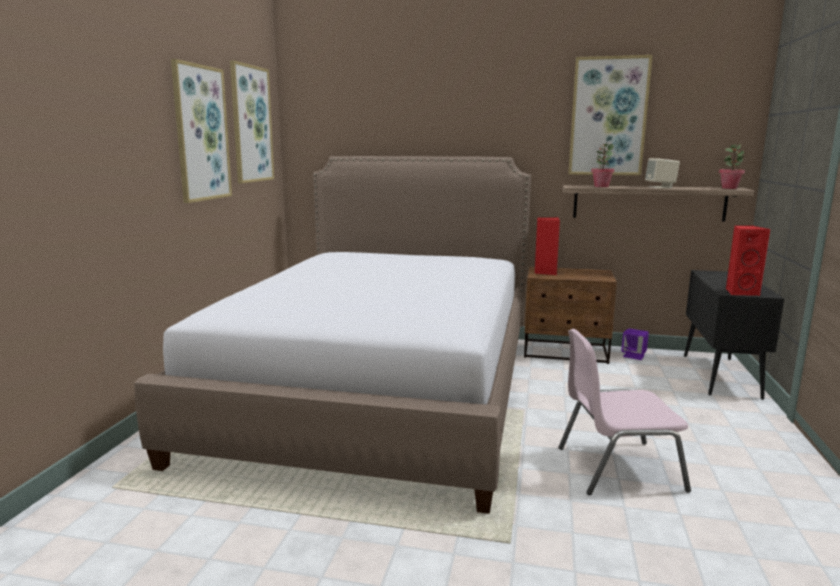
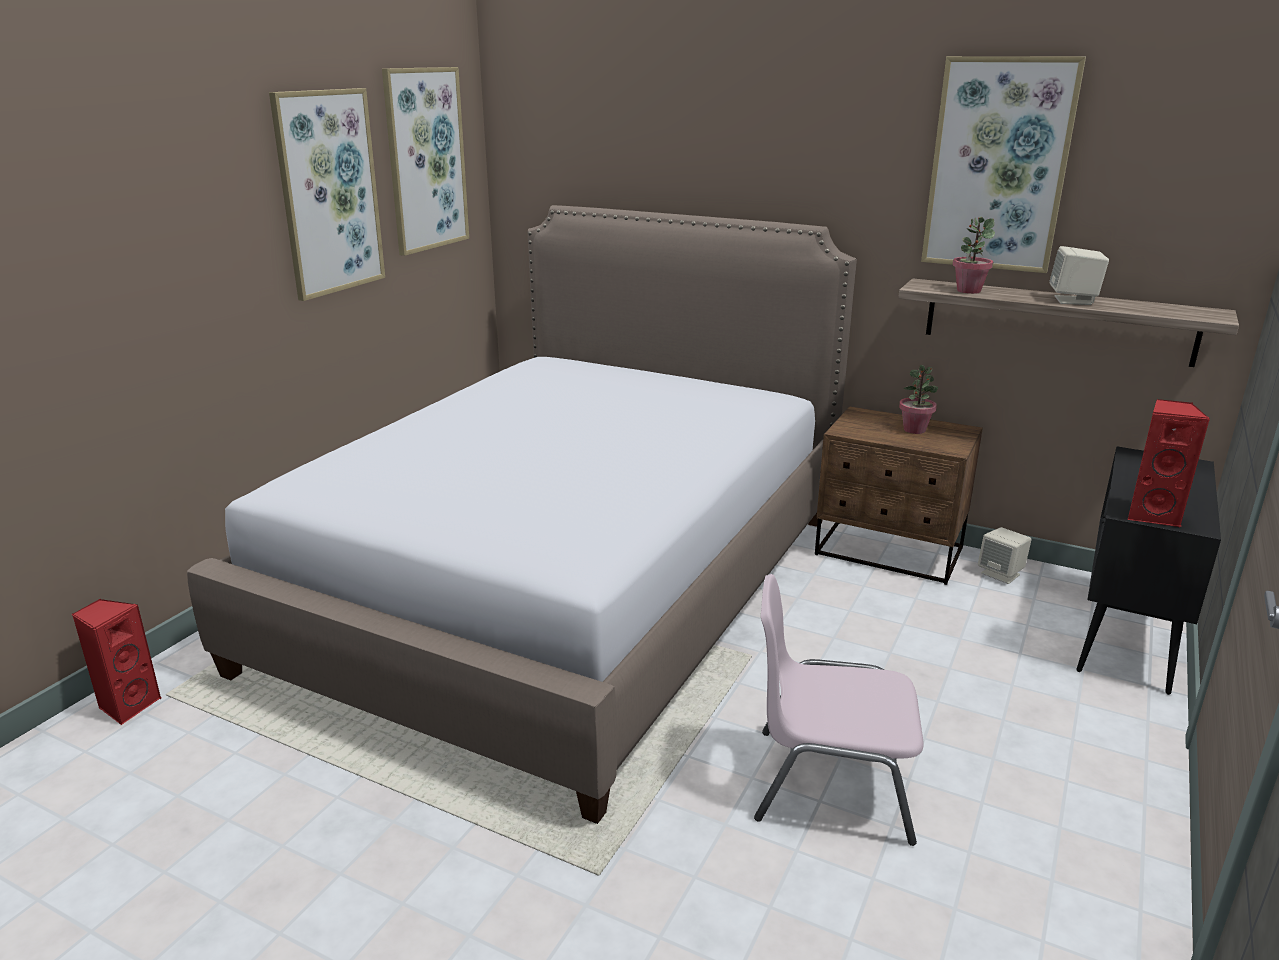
camera: 15 degrees right, 10 degrees up
(545, 272) = (864, 423): red speaker -> red speaker (128, 705)
(634, 356) = (1001, 574): purple speaker -> beige speaker
(729, 188) = (1201, 313): potted plant -> potted plant (914, 430)

